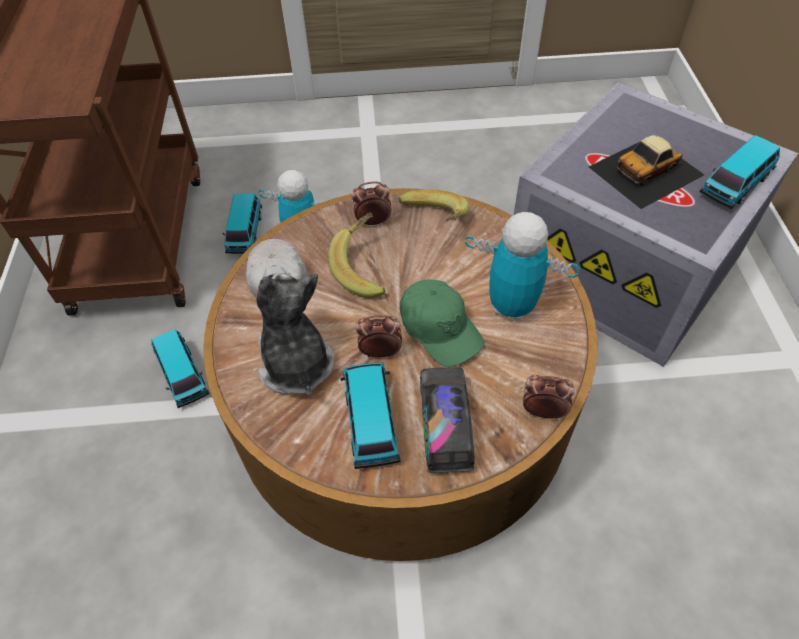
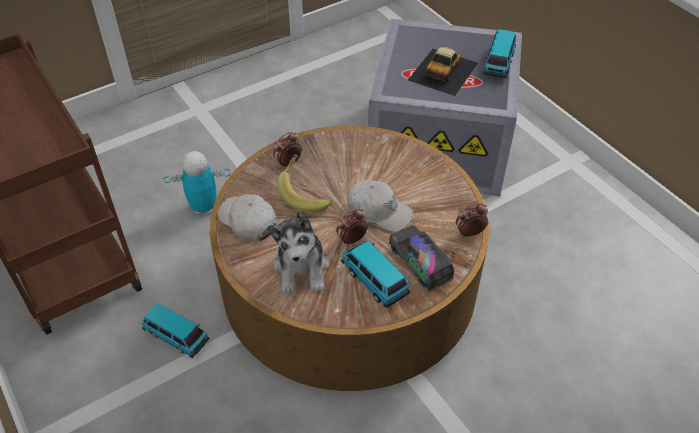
camera: 30 degrees left, 5 degrees down
(245, 232) = (152, 218): toy car -> none
(295, 363) = (302, 268): plush toy -> plush toy turned 135 degrees counterclockwise
(432, 222) = (328, 149): banana -> none
(440, 328) = (379, 211): green cap -> white cap
(511, 307) = (413, 182): toy robot -> none

